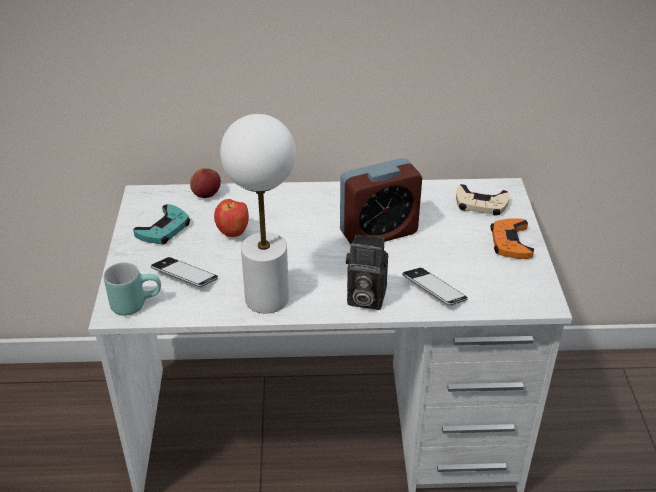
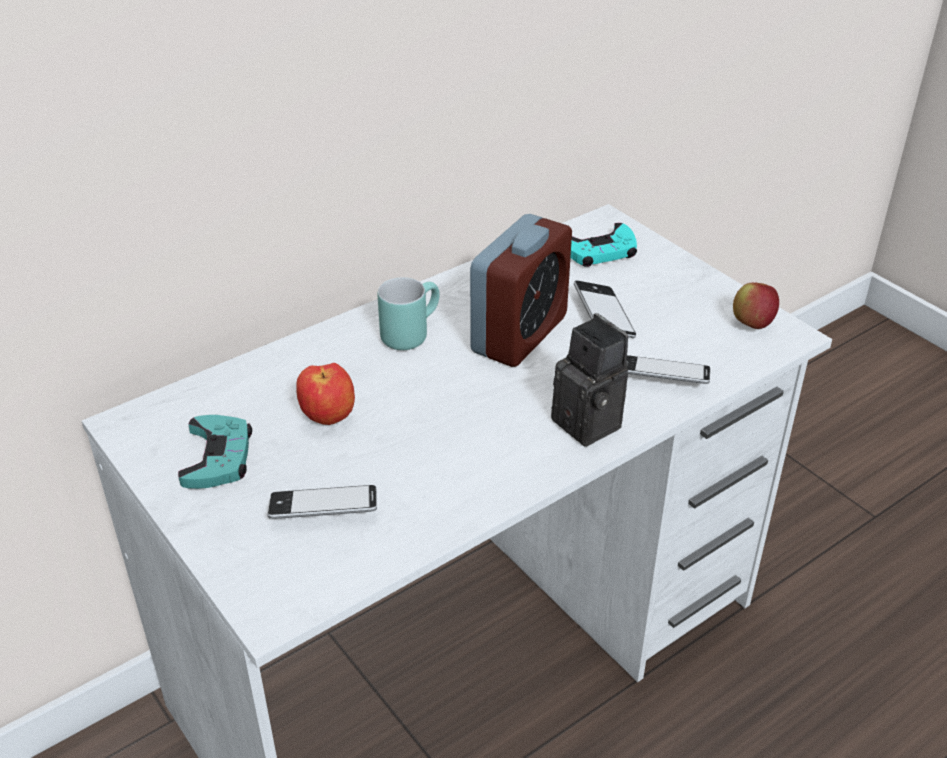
camera: 35 degrees left, 0 degrees up
(136, 303) = (291, 582): turquoise mug -> turquoise mug (409, 332)
(206, 195) = (230, 382): apple -> apple (752, 324)
(266, 299) = (472, 484): white table lamp -> none
(364, 298) = (592, 424): camera -> camera turned 105 degrees counterclockwise
(439, 242) = (603, 316): none -> phone
(481, 204) = (600, 251): beige game controller -> turquoise game controller
(510, 242) = (680, 282): orange game controller -> none

